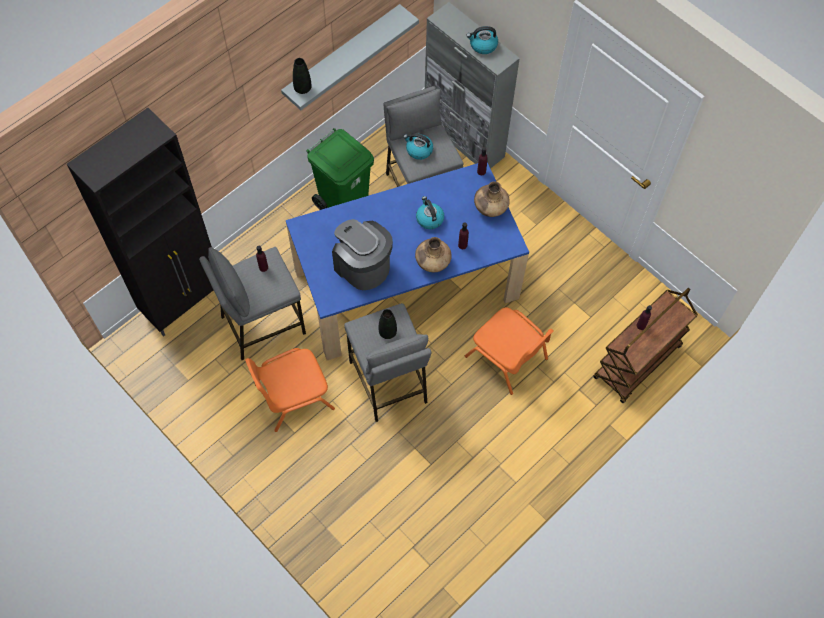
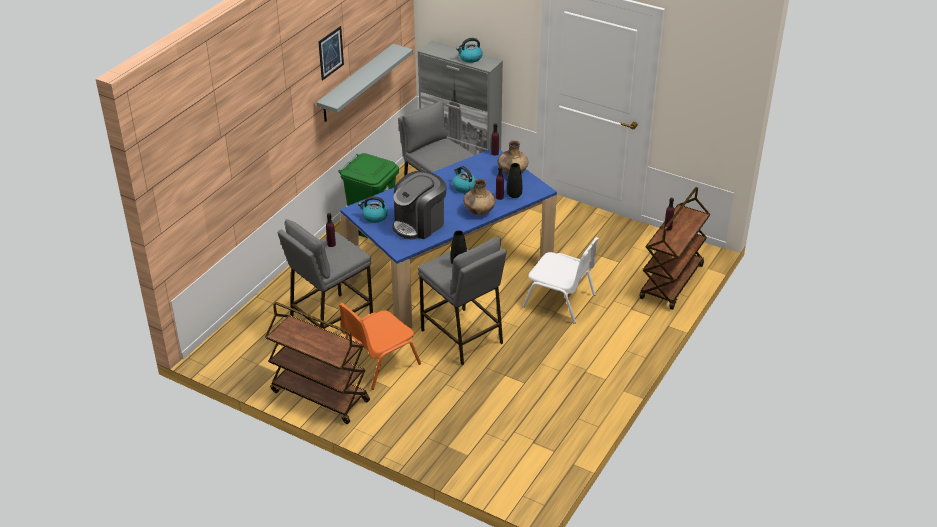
camera: 15 degrees left, 25 degrees down
(184, 303) = (252, 320): black cabinet -> none
(221, 425) = (319, 396): none -> brown cart
(302, 88) = (334, 98): black vase -> black vase (514, 195)
(303, 39) = (330, 53): none -> picture
(362, 266) = (419, 224): coffee machine -> coffee machine turned 75 degrees counterclockwise
(418, 150) = (435, 153): kettle -> kettle (374, 217)
(507, 358) = (560, 301): orange chair -> white chair

